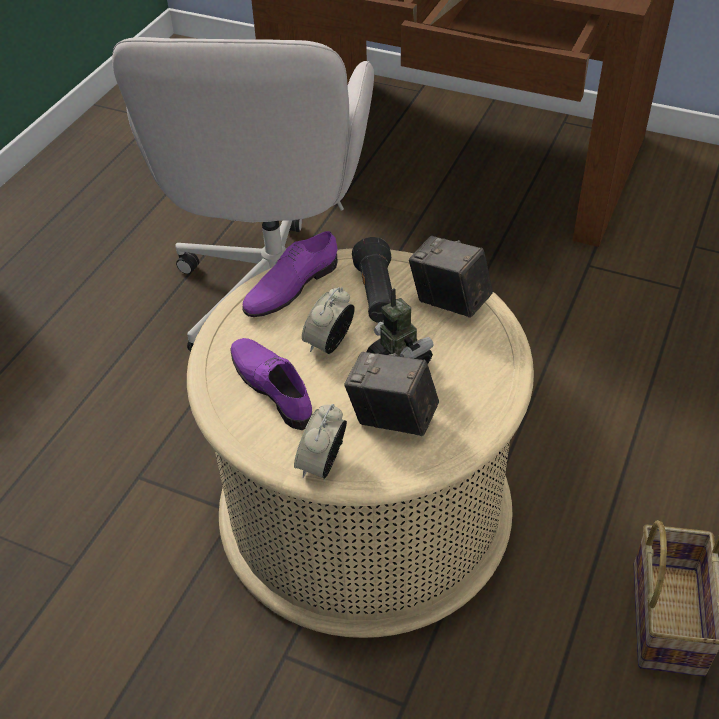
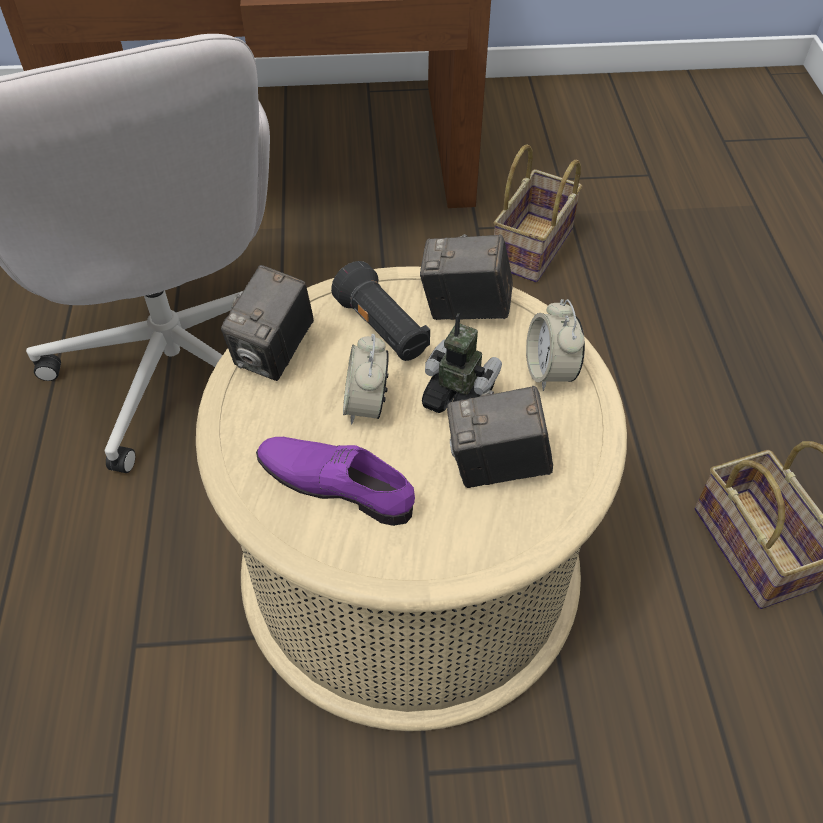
camera: 30 degrees left, 5 degrees up
(290, 286) = (274, 353): purple shoe -> camera
(322, 464) = (459, 555): alarm clock -> alarm clock (550, 371)
(628, 299) = (533, 249): none -> basket

